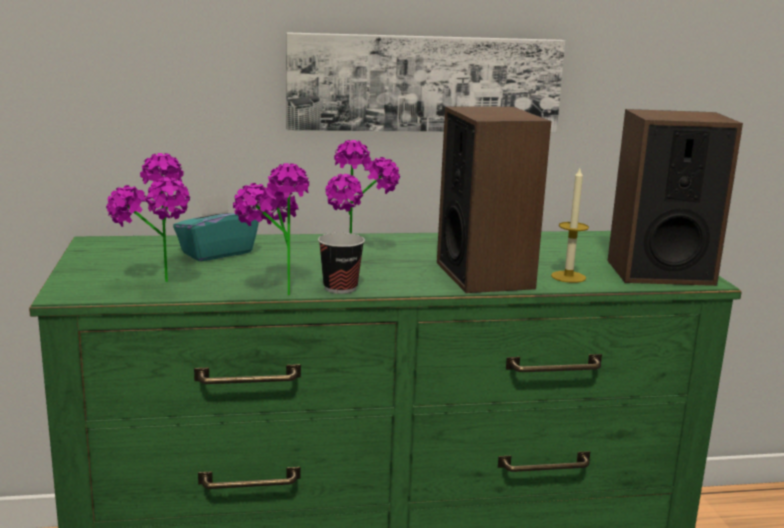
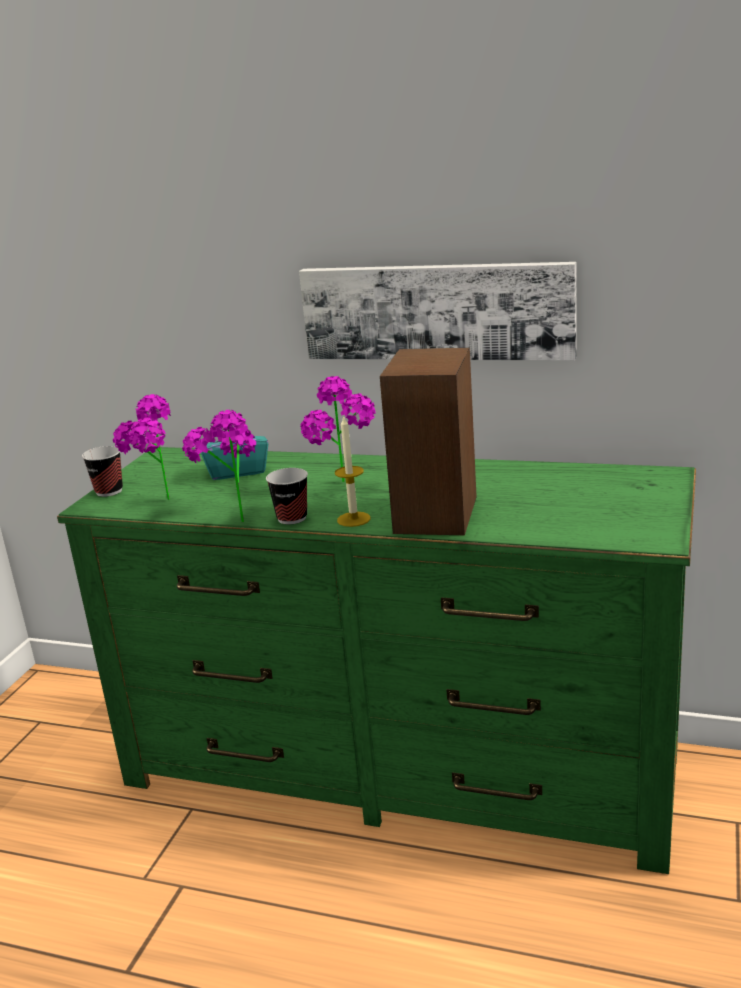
camera: 30 degrees right, 5 degrees up
(74, 279) = (109, 491): none -> cup
(568, 277) = (516, 523): candle -> candle (353, 519)
(659, 272) = (624, 525): speaker -> none

